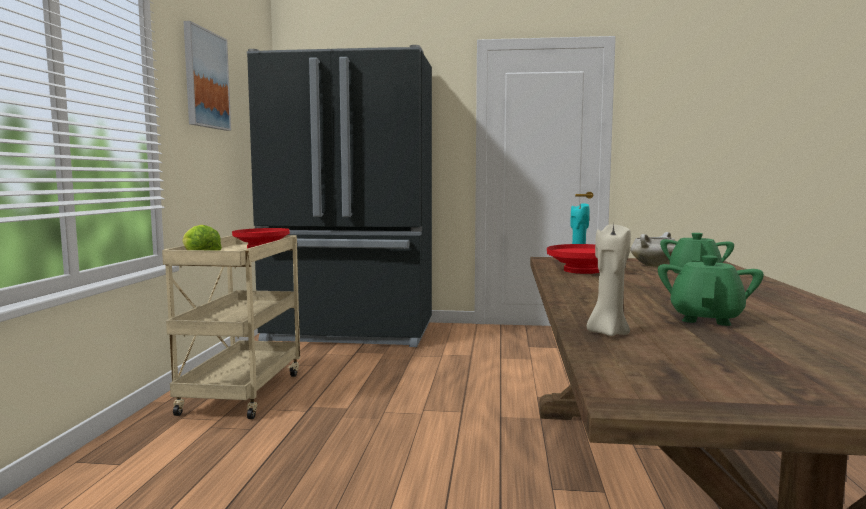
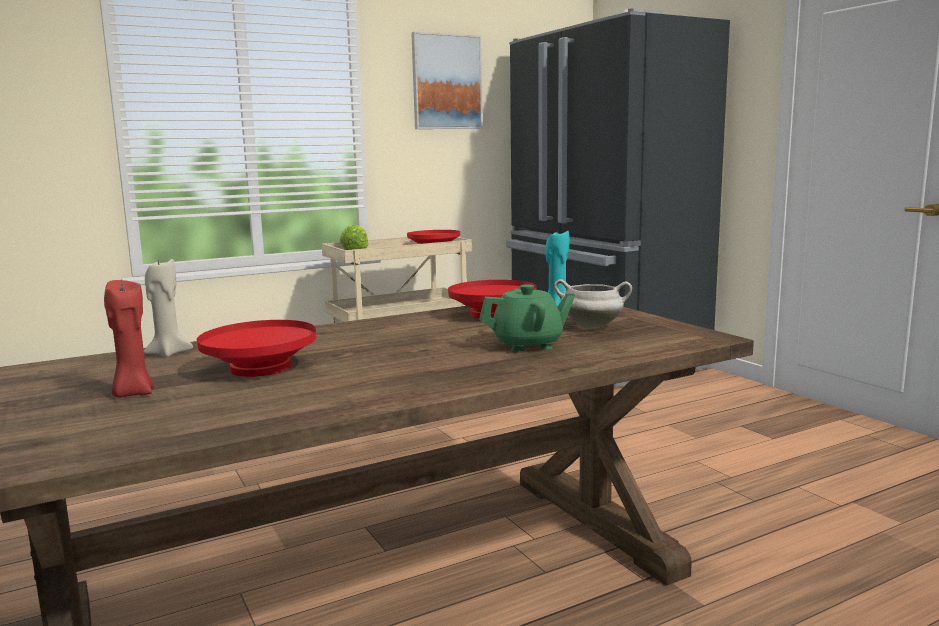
camera: 55 degrees right, 5 degrees up
(706, 319) = (260, 368): green teapot -> red bowl
(777, 351) = (133, 394): none -> red candle

